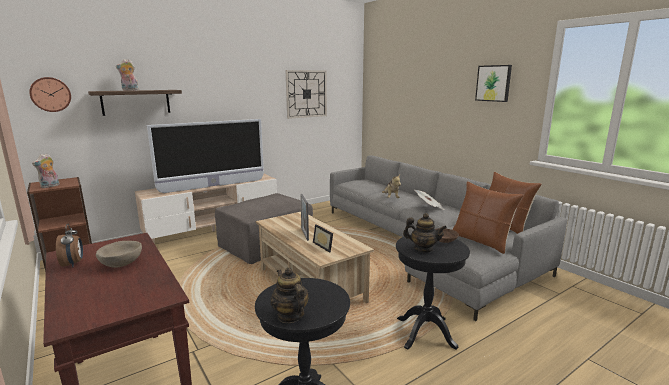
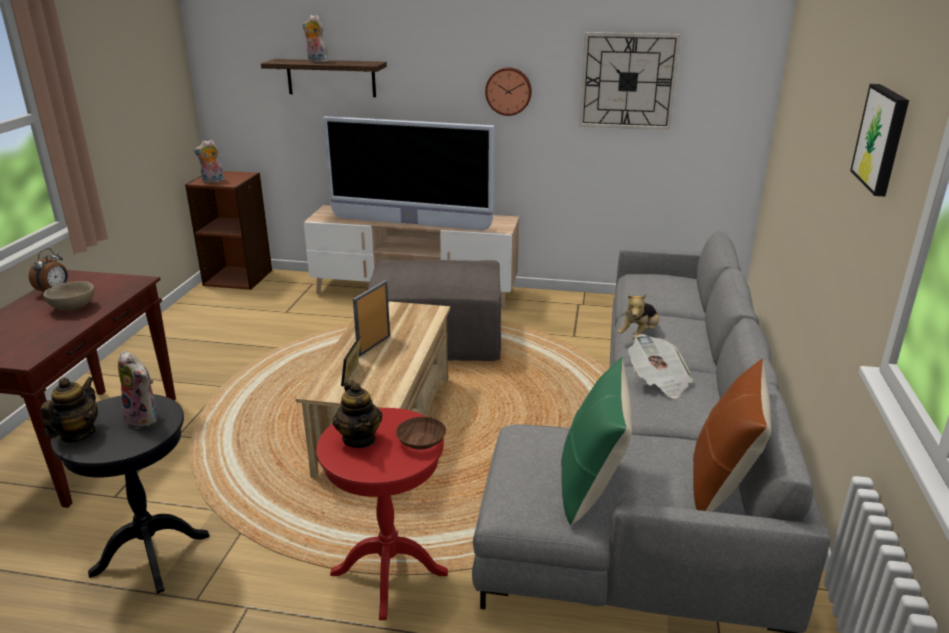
camera: 45 degrees right, 10 degrees up
(50, 94) = (234, 61): wall clock -> wall clock (508, 91)
(309, 290) = (145, 418): none -> plush toy
(425, 332) = (389, 573): black side table -> red side table
(481, 241) = (591, 485): brown pillow -> green pillow

